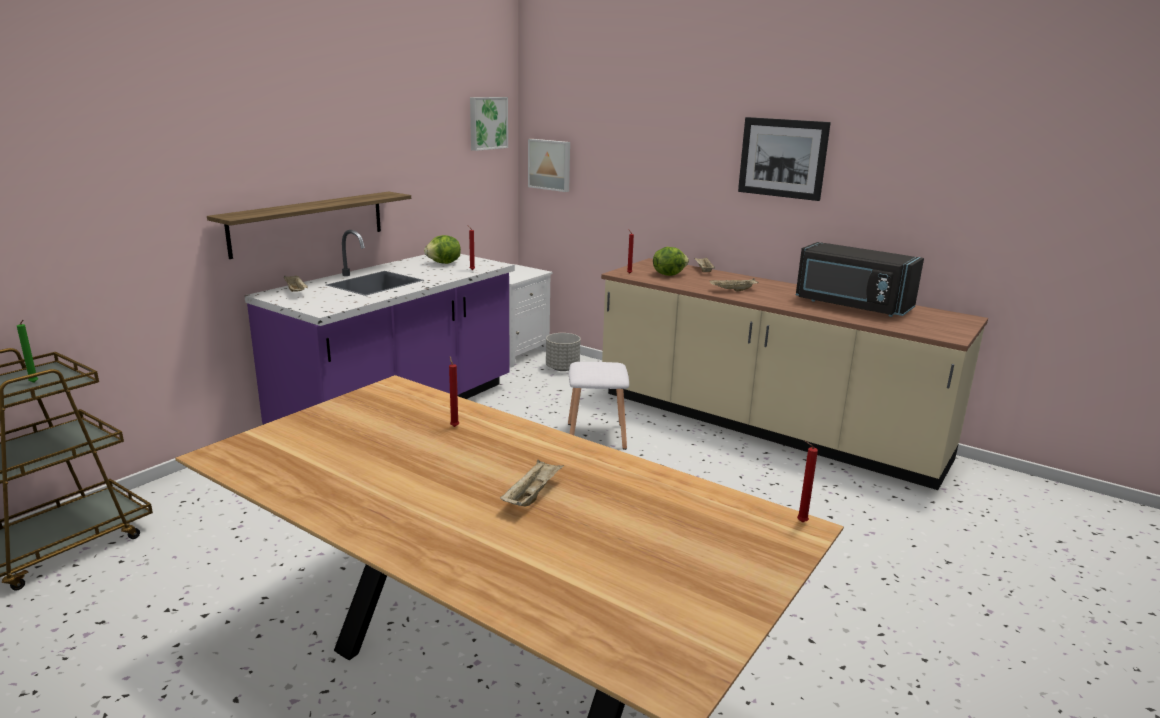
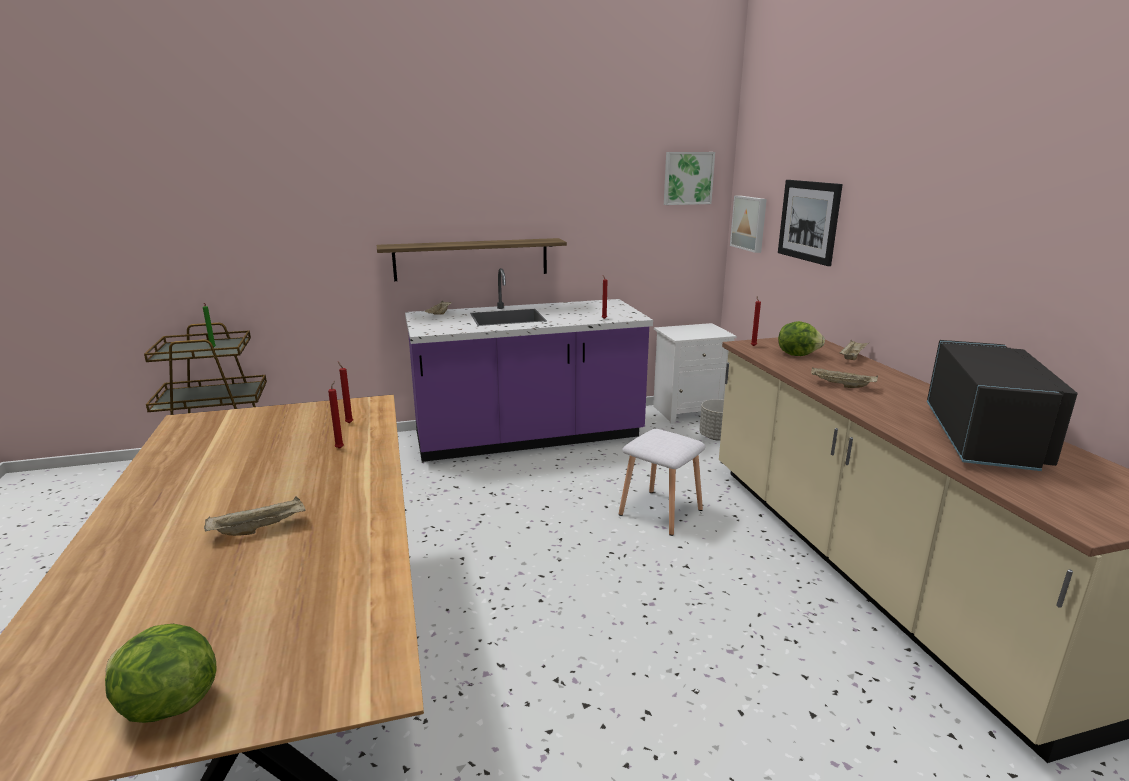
camera: 40 degrees right, 0 degrees up
(444, 263) = (593, 310): lettuce -> lettuce (166, 705)
(782, 158) = (962, 221): picture -> picture (808, 221)
(800, 522) = (390, 676): red candle -> red candle (348, 423)
(851, 306) = (985, 439): black microwave -> black microwave turned 150 degrees counterclockwise

